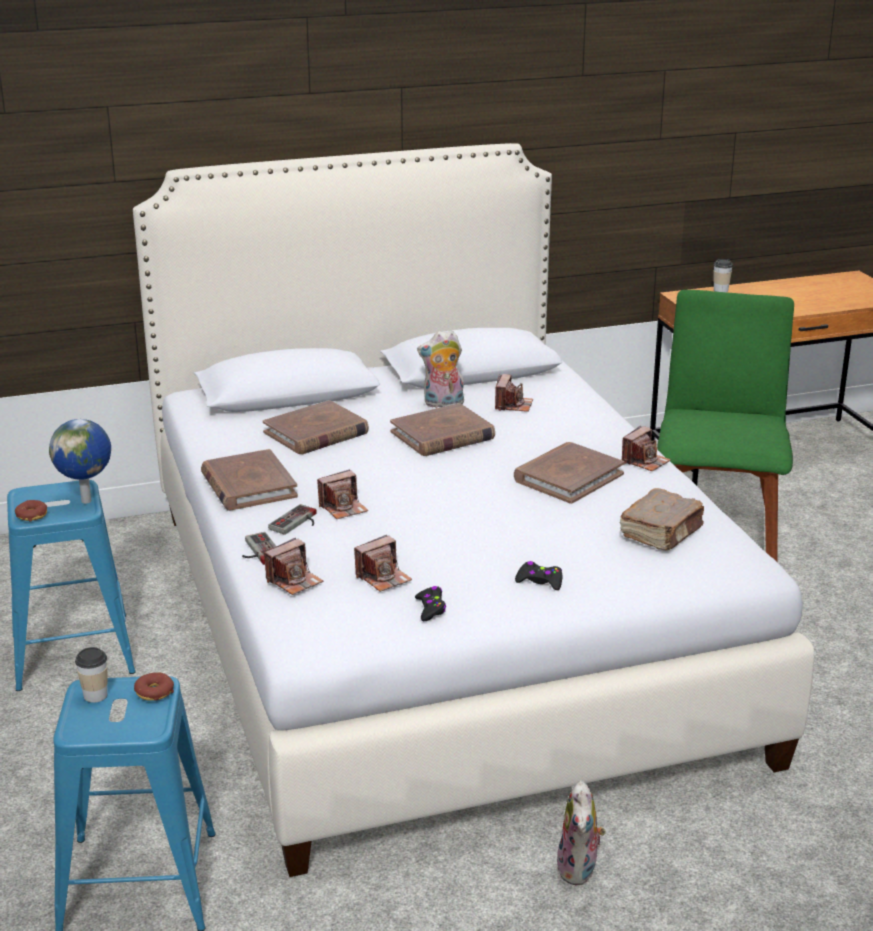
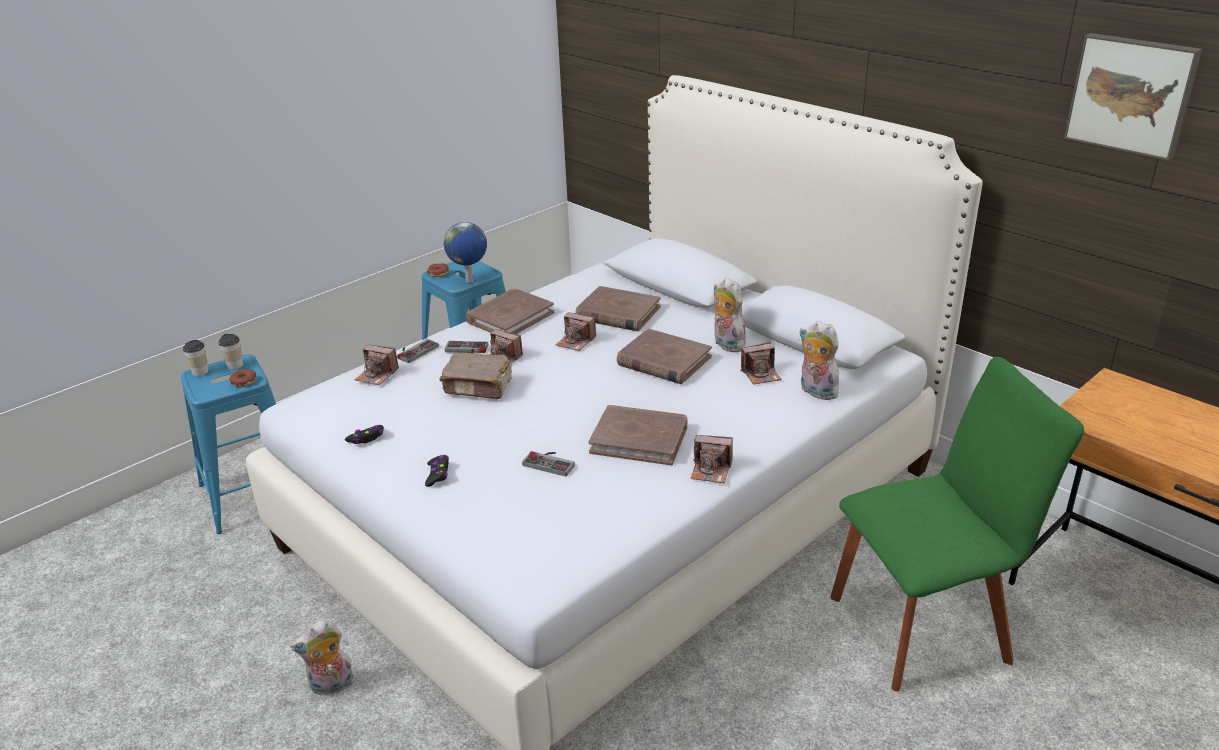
camera: 65 degrees right, 5 degrees up
(383, 578) = (397, 405): camera -> camera (575, 342)
(564, 394) = (815, 392): none -> plush toy
(569, 523) = (551, 462): none -> game controller
(640, 69) = (1131, 94): none -> picture
(662, 533) = (568, 515): brown book -> brown book (478, 387)
(720, 290) = (1173, 400): cup -> cup (200, 372)

